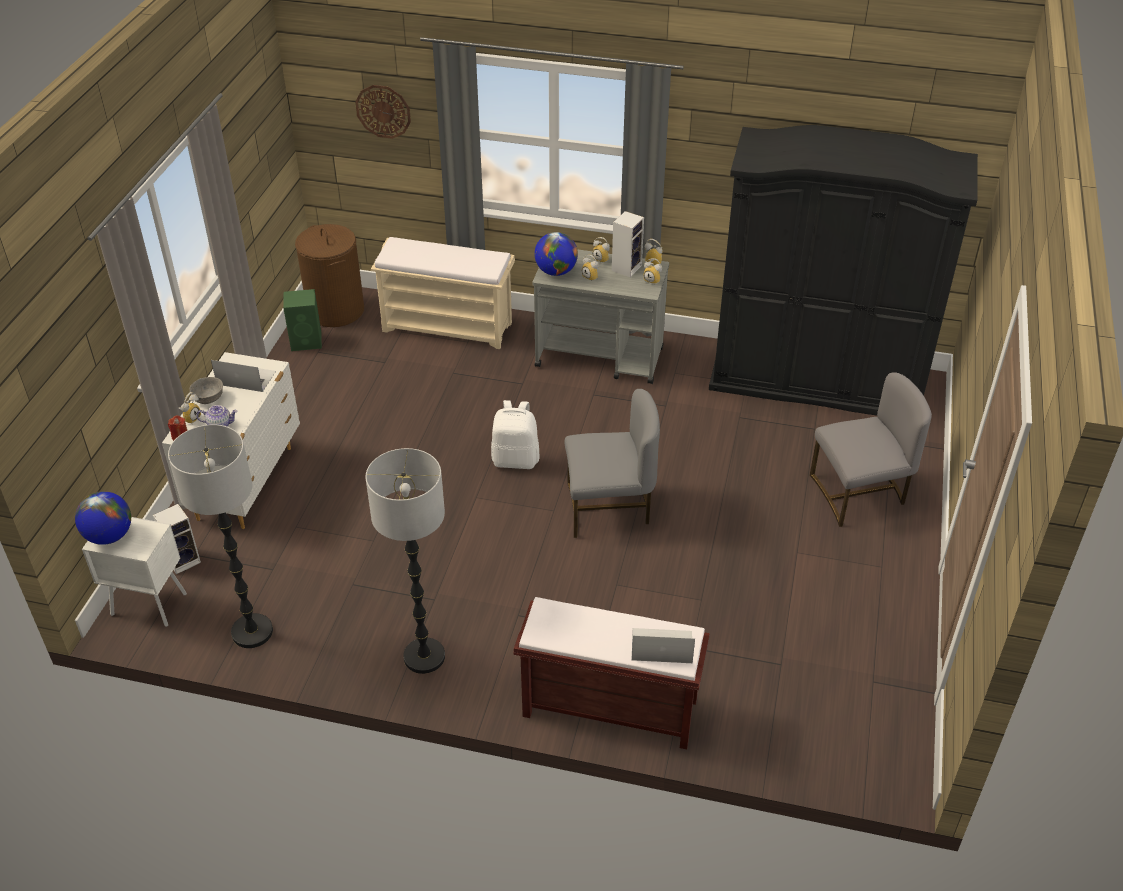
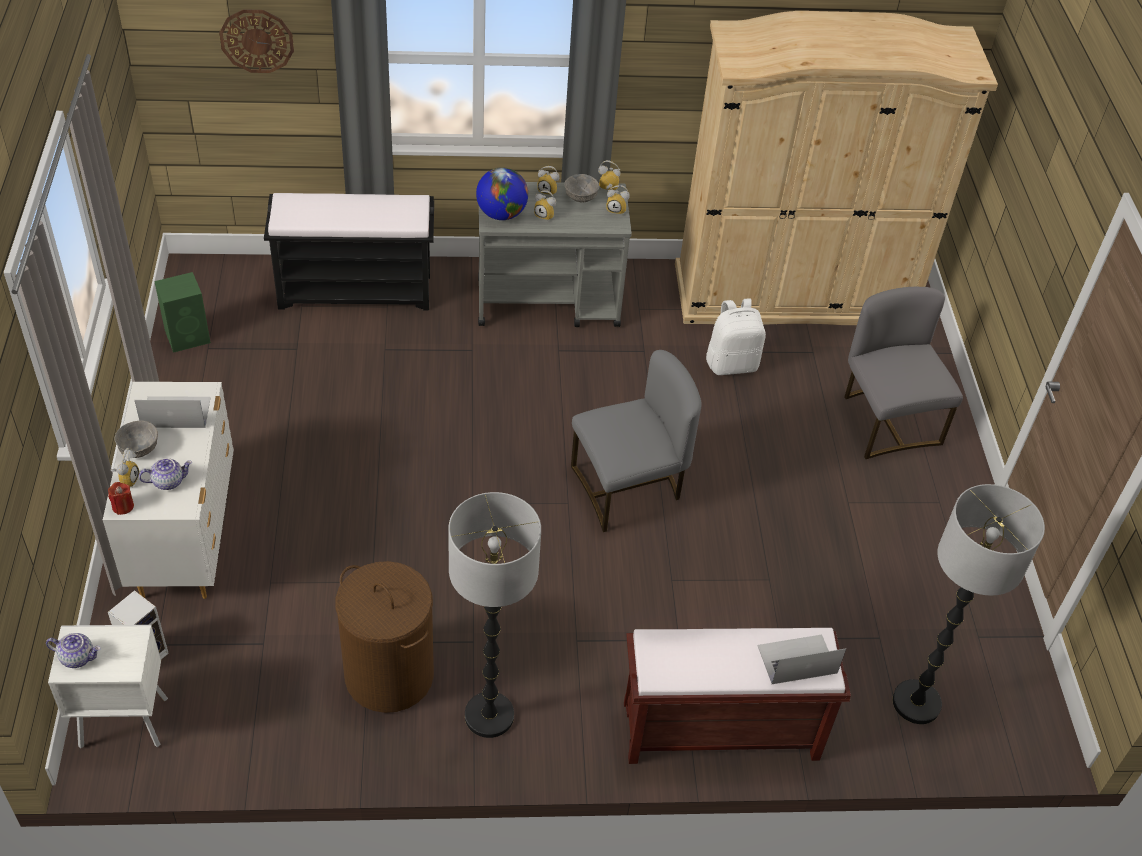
camera: 20 degrees left, 5 degrees up
(109, 536) = (78, 657): globe -> teapot
(252, 632) = (270, 730): floor lamp -> floor lamp (916, 703)
(335, 310) = (208, 290): brown laundry basket -> brown laundry basket (388, 675)
(448, 327) = (356, 290): beige bench -> black bench
(516, 459) = (500, 447): white backpack -> white backpack (732, 363)
(626, 267) = (580, 197): speaker -> grey bowl
(817, 381) = (794, 294): black wardrobe -> beige wardrobe
(859, 494) = (886, 421): grey chair -> grey chair turned 75 degrees counterclockwise

